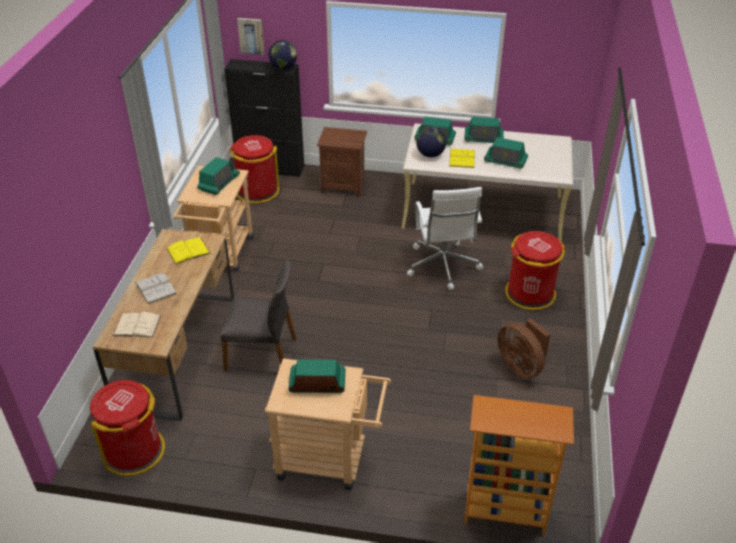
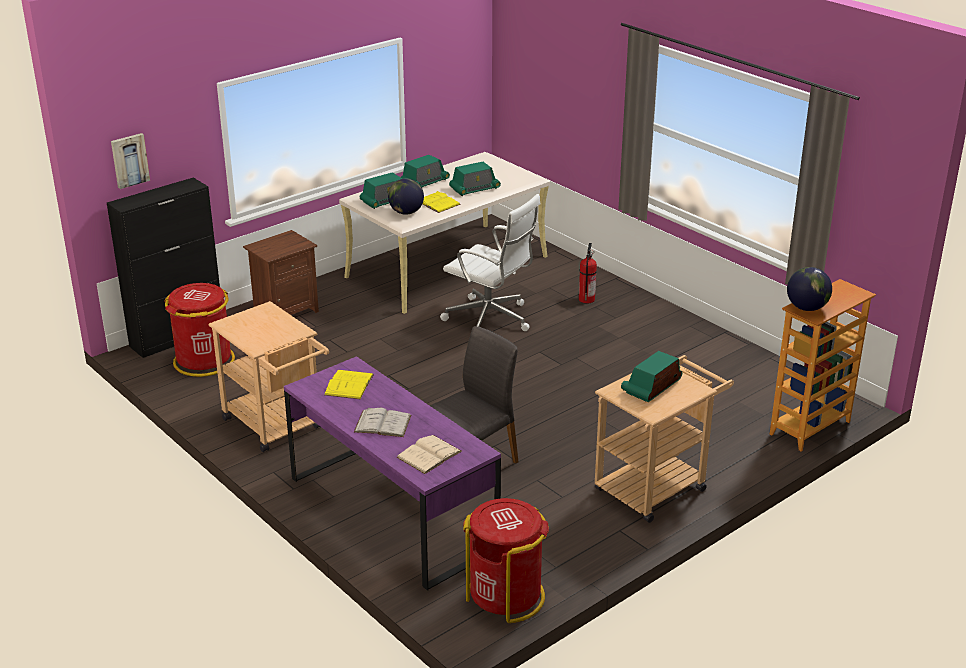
camera: 50 degrees left, 10 degrees down
(177, 351) = (392, 513): brown desk -> purple desk
(219, 183) = (266, 324): radio -> none
(283, 68) = (186, 185): globe -> globe (806, 308)
(521, 366) = (665, 345): brown fan -> none
(530, 293) = (586, 299): red trash can -> fire extinguisher

